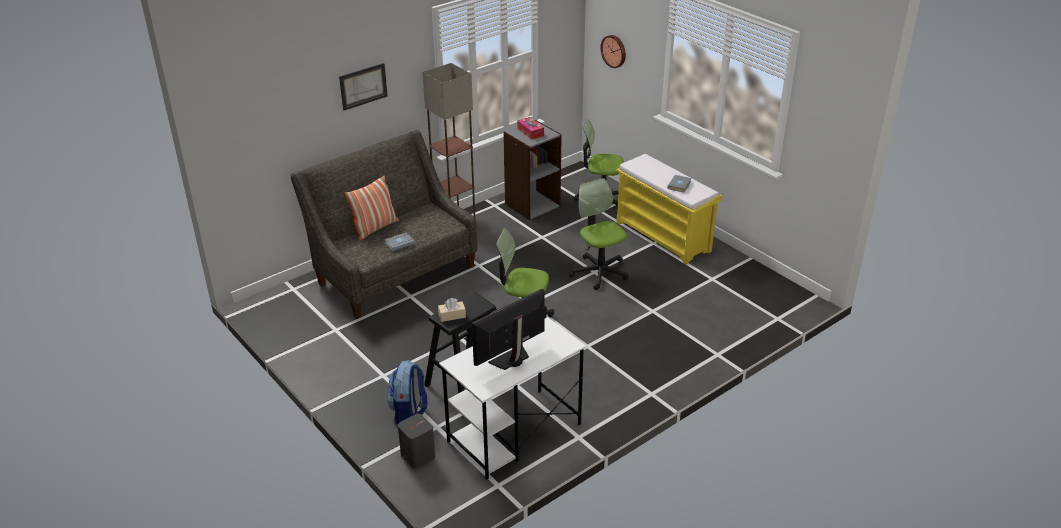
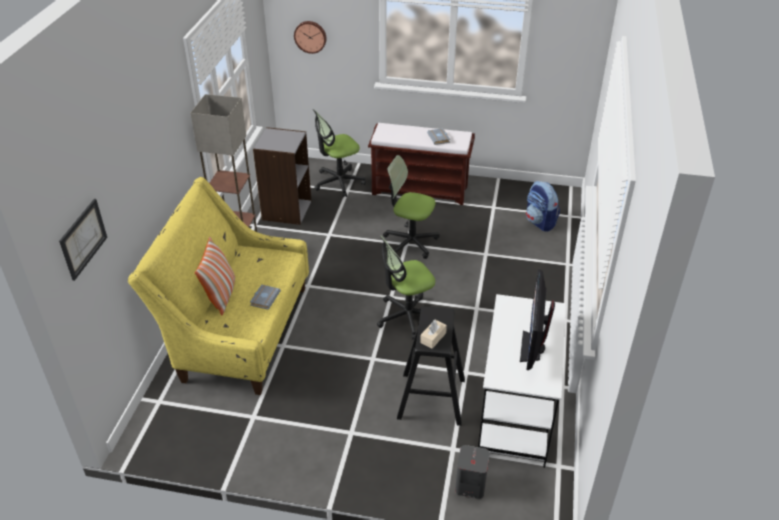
camera: 40 degrees left, 5 degrees up
(363, 86) = (156, 149): picture -> picture (83, 239)
(392, 271) = (237, 331): grey sofa -> yellow sofa
(409, 413) = (415, 451): backpack -> backpack (540, 222)
(530, 132) = (277, 140): tissue box -> none
(664, 237) = (421, 190): yellow bench -> brown bench

